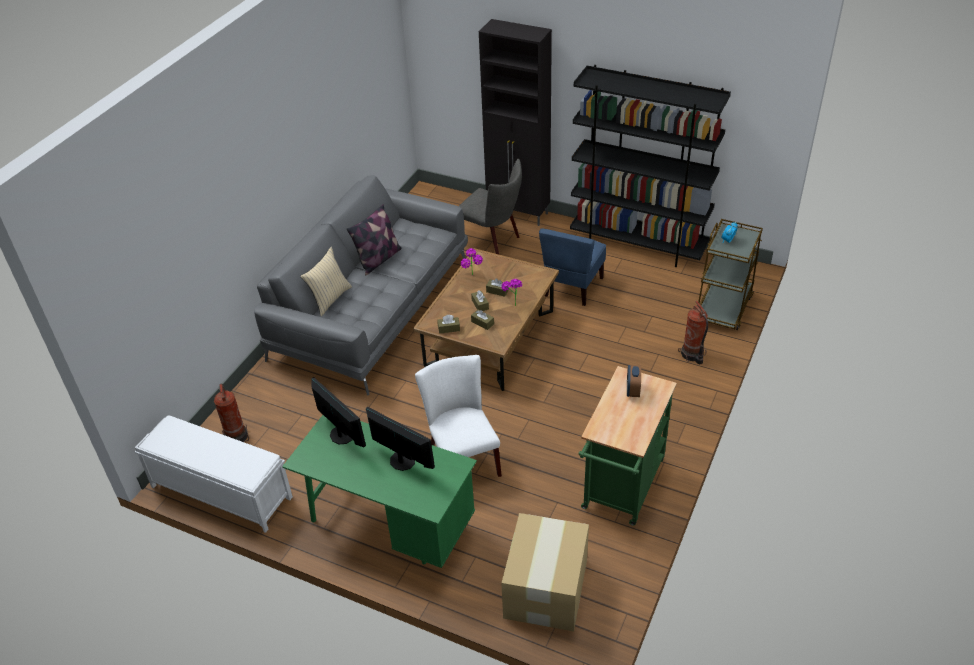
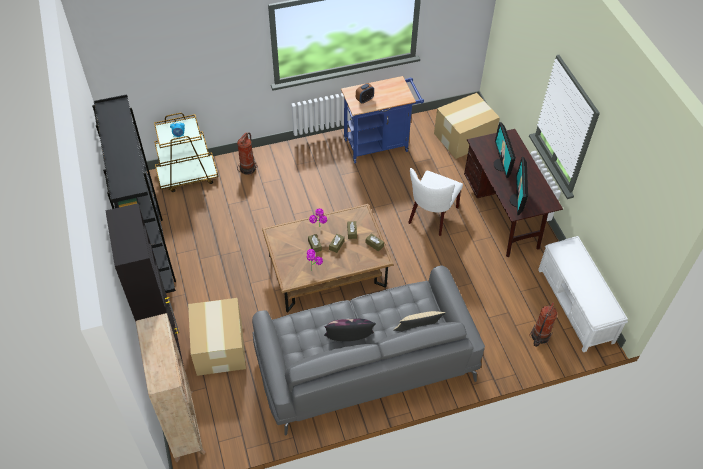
camera: 135 degrees left, 10 degrees up
(389, 526) = (503, 215): green desk -> brown desk
(448, 198) = (184, 425): none -> beige bookcase
(492, 241) = (220, 346): grey chair -> cardboard box
(572, 287) = (234, 261): blue chair -> none
(621, 489) = (379, 144): green cart -> blue cart

